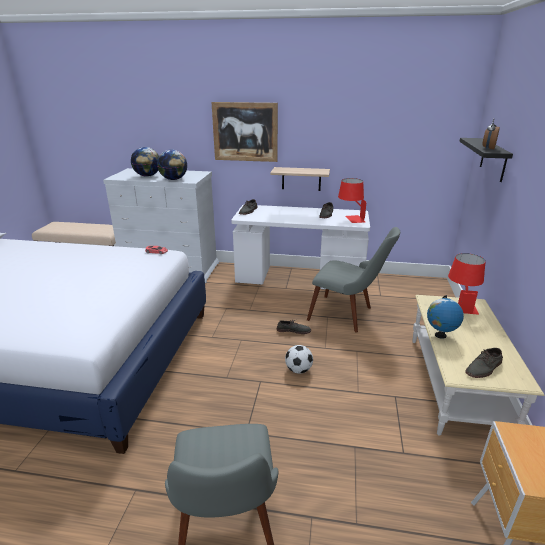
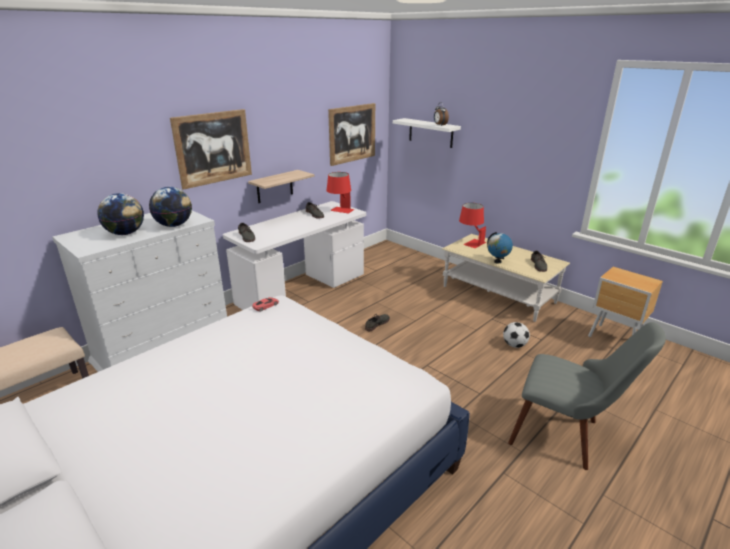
camera: 55 degrees left, 0 degrees up
(298, 370) = (430, 342): football -> football (514, 345)
(348, 315) = (385, 293): grey chair -> none
(410, 146) = (352, 133): none -> picture
(493, 159) = (430, 133): black shelf -> white shelf

